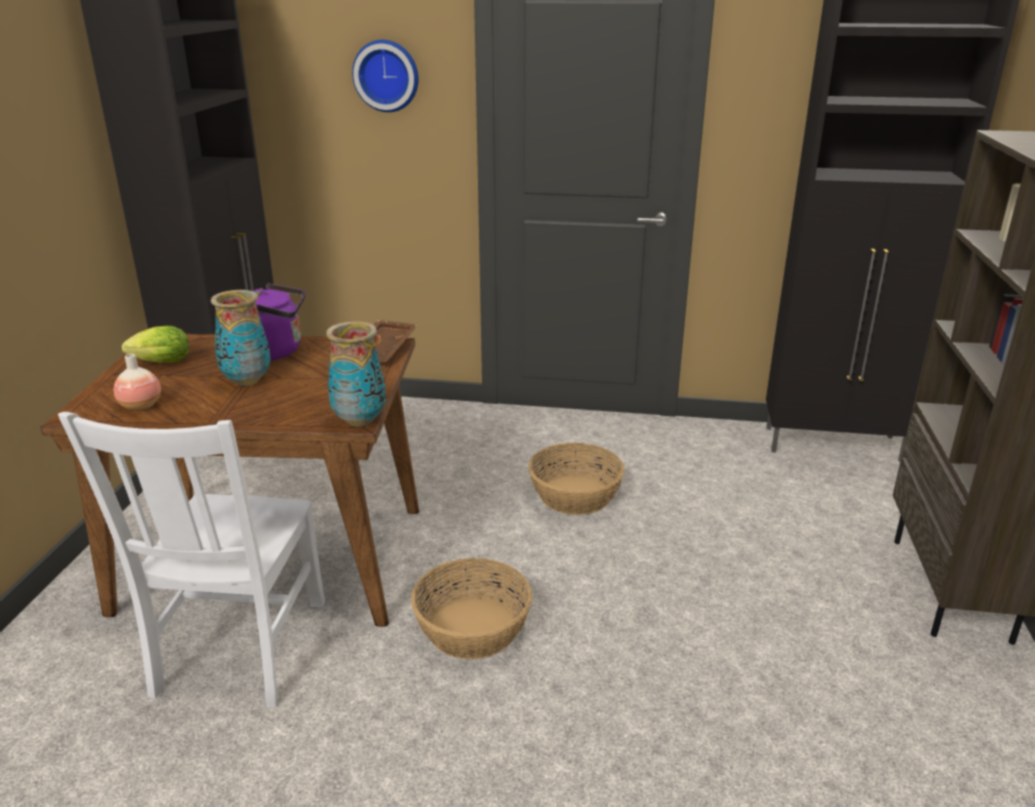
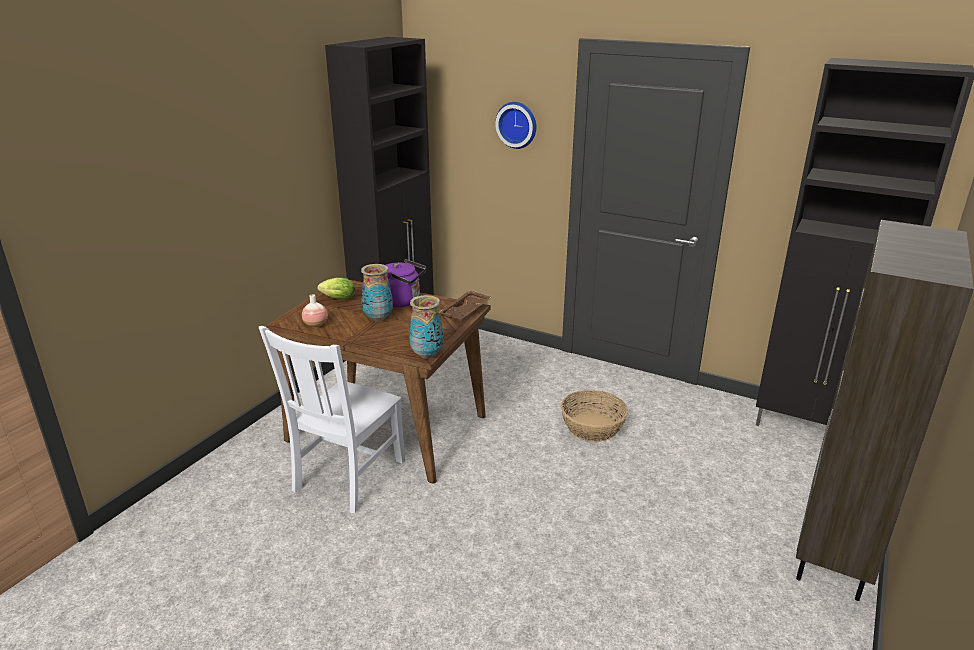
camera: 20 degrees right, 0 degrees up
(472, 627) = (484, 496): basket -> none

